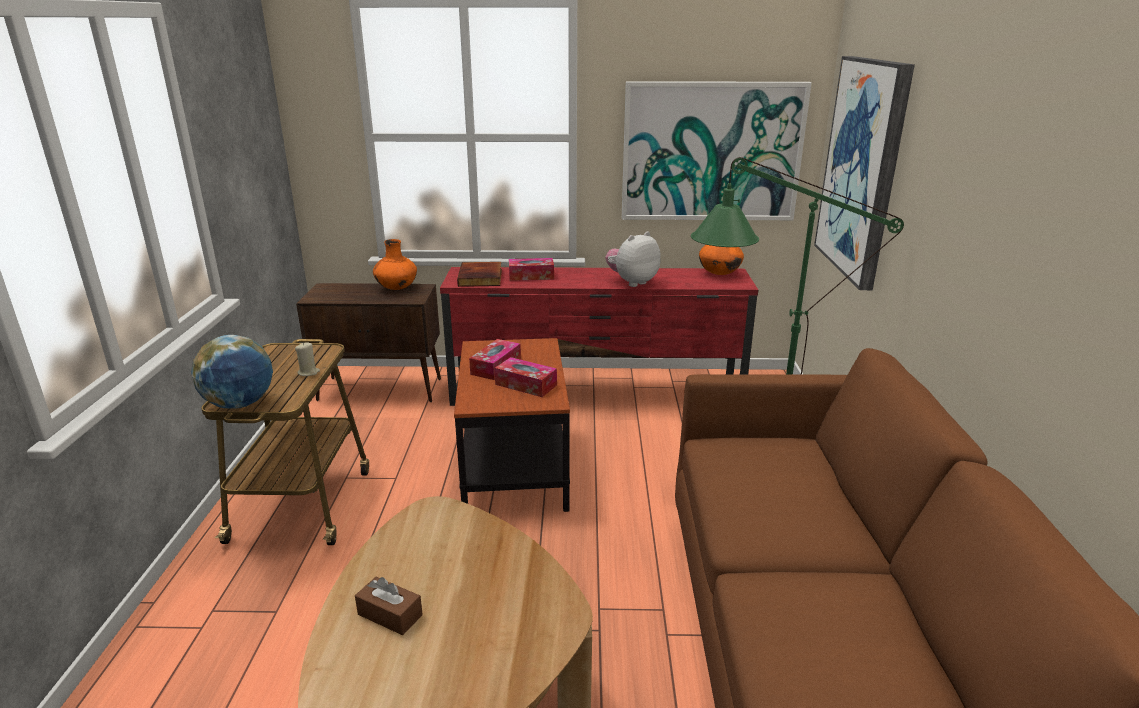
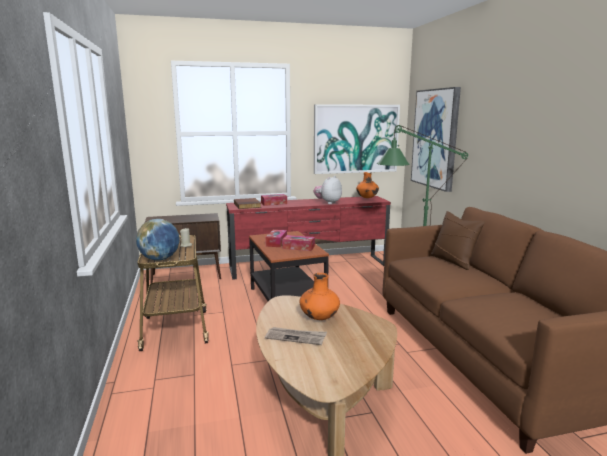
camera: 15 degrees left, 10 degrees down
(390, 614) = (296, 337): brown tissue box -> newspaper
(396, 288) = (197, 216): orange vase -> orange vase (319, 317)
(807, 463) = (453, 261): none -> brown pillow

